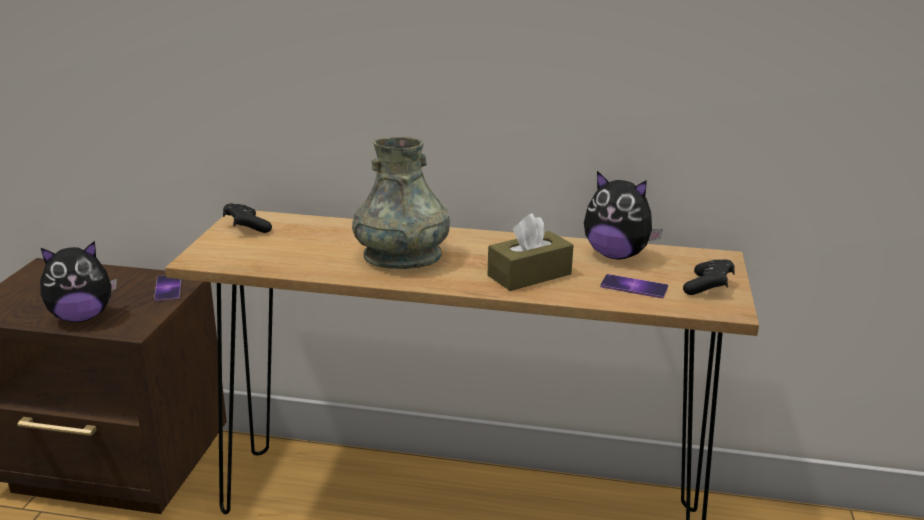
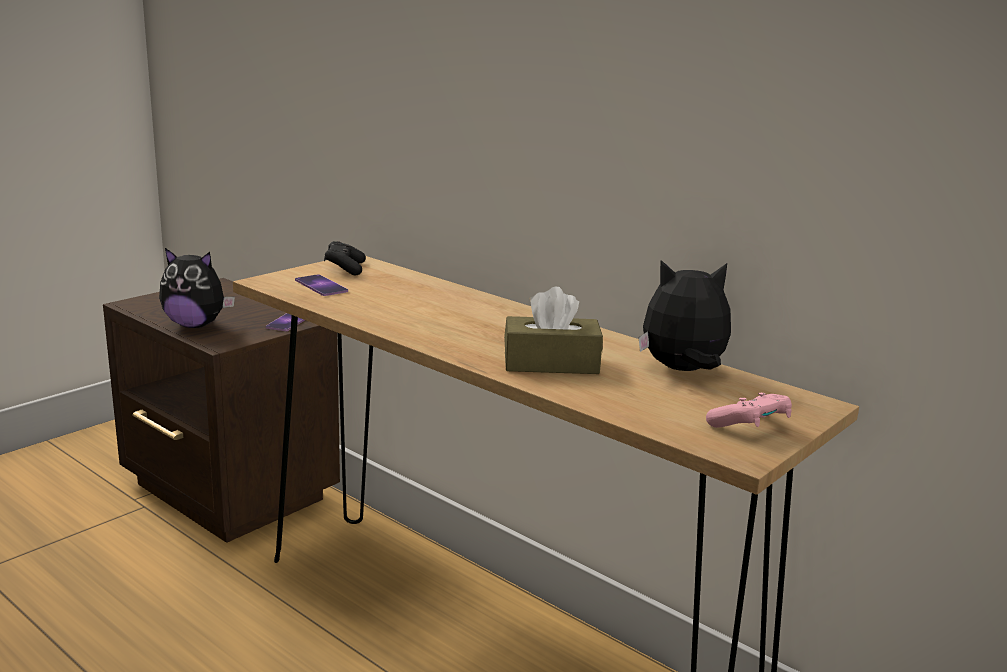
camera: 30 degrees right, 5 degrees down
(402, 257) = (446, 320): grey vase -> none
(616, 255) = (683, 371): plush toy -> plush toy turned 120 degrees clockwise
(634, 286) = (655, 402): phone -> phone (321, 286)
(708, 287) = (750, 427): black game controller -> pink game controller

